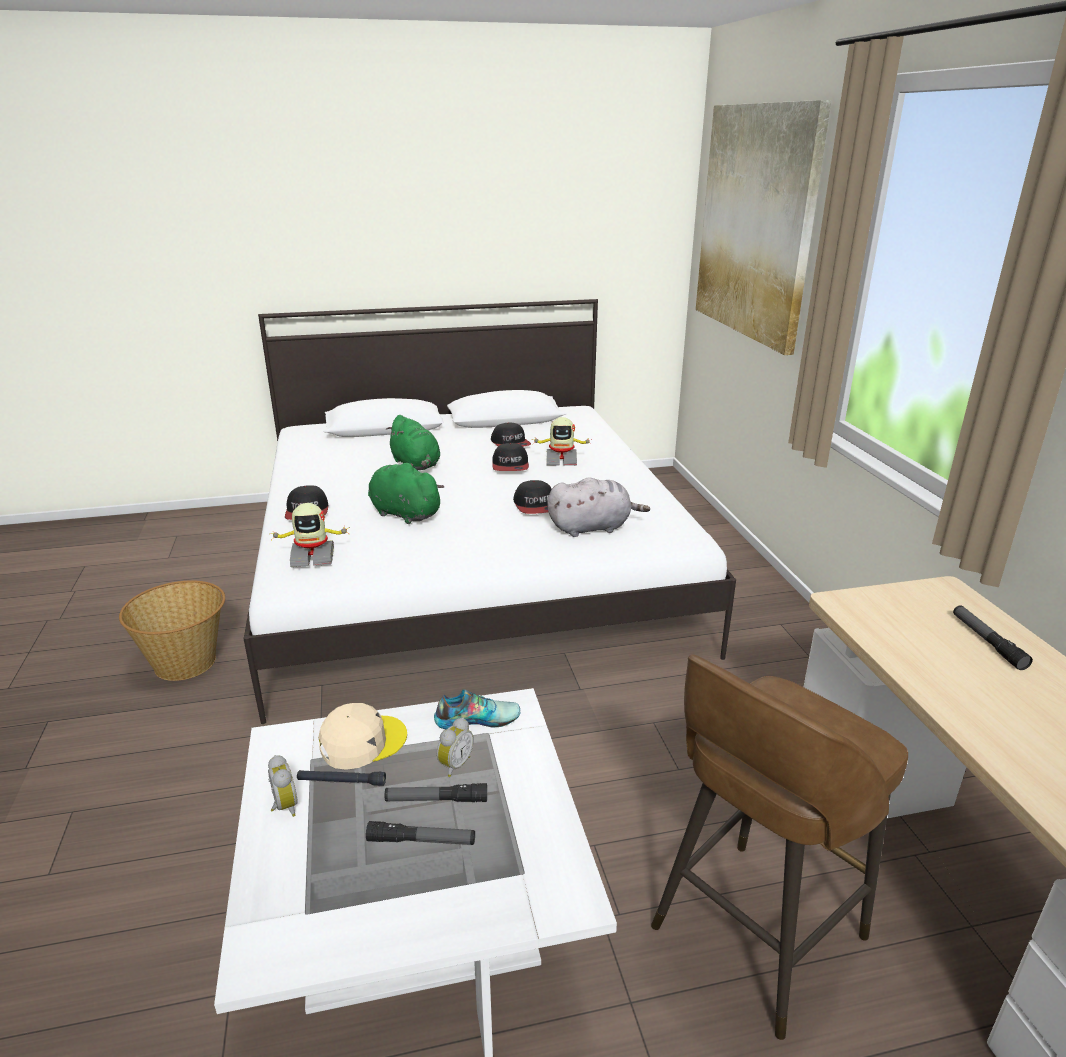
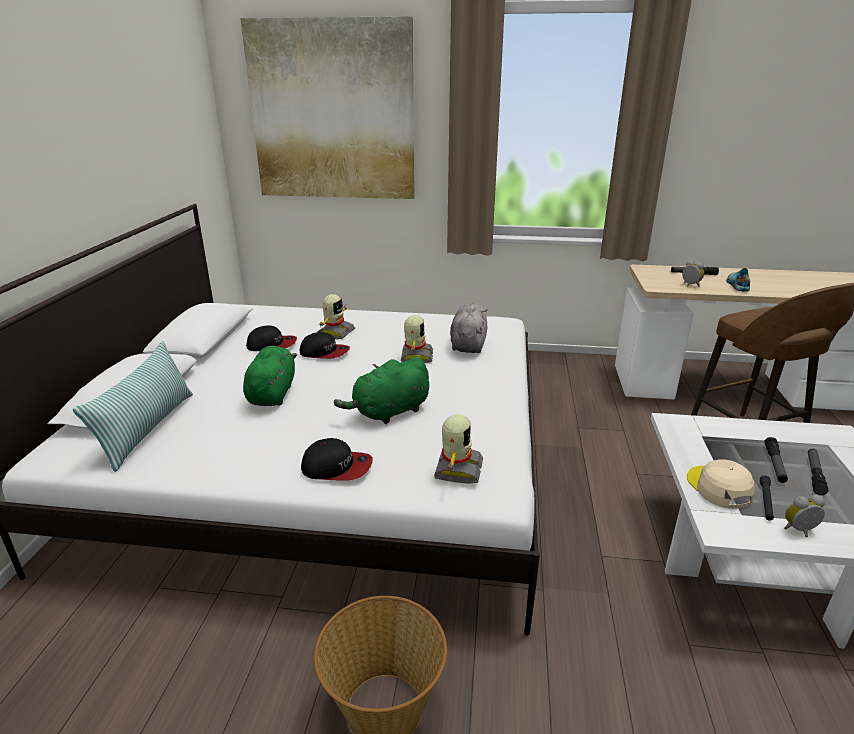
camera: 70 degrees left, 0 degrees up
(344, 442) = (148, 428): none -> pillow
(416, 465) = (272, 394): green plush toy -> green plush toy turned 75 degrees counterclockwise
(454, 764) = (738, 453): alarm clock -> alarm clock (689, 285)
(477, 718) = (686, 437): shoe -> shoe (737, 285)
(536, 506) = (416, 356): cap -> toy robot

